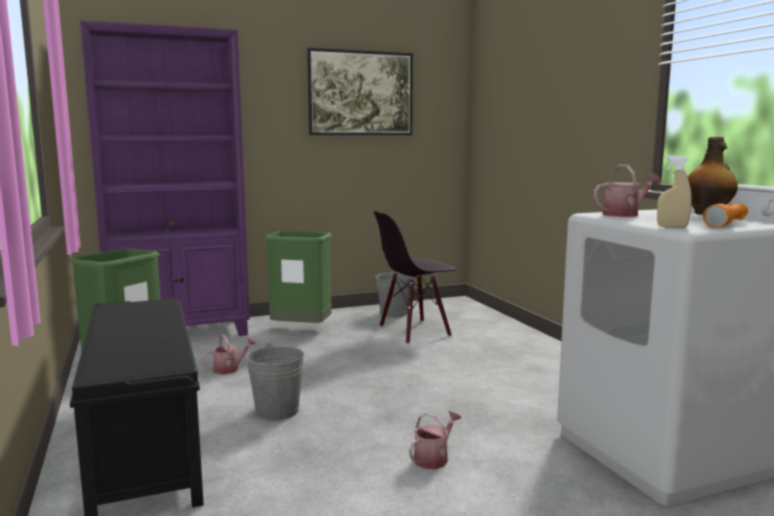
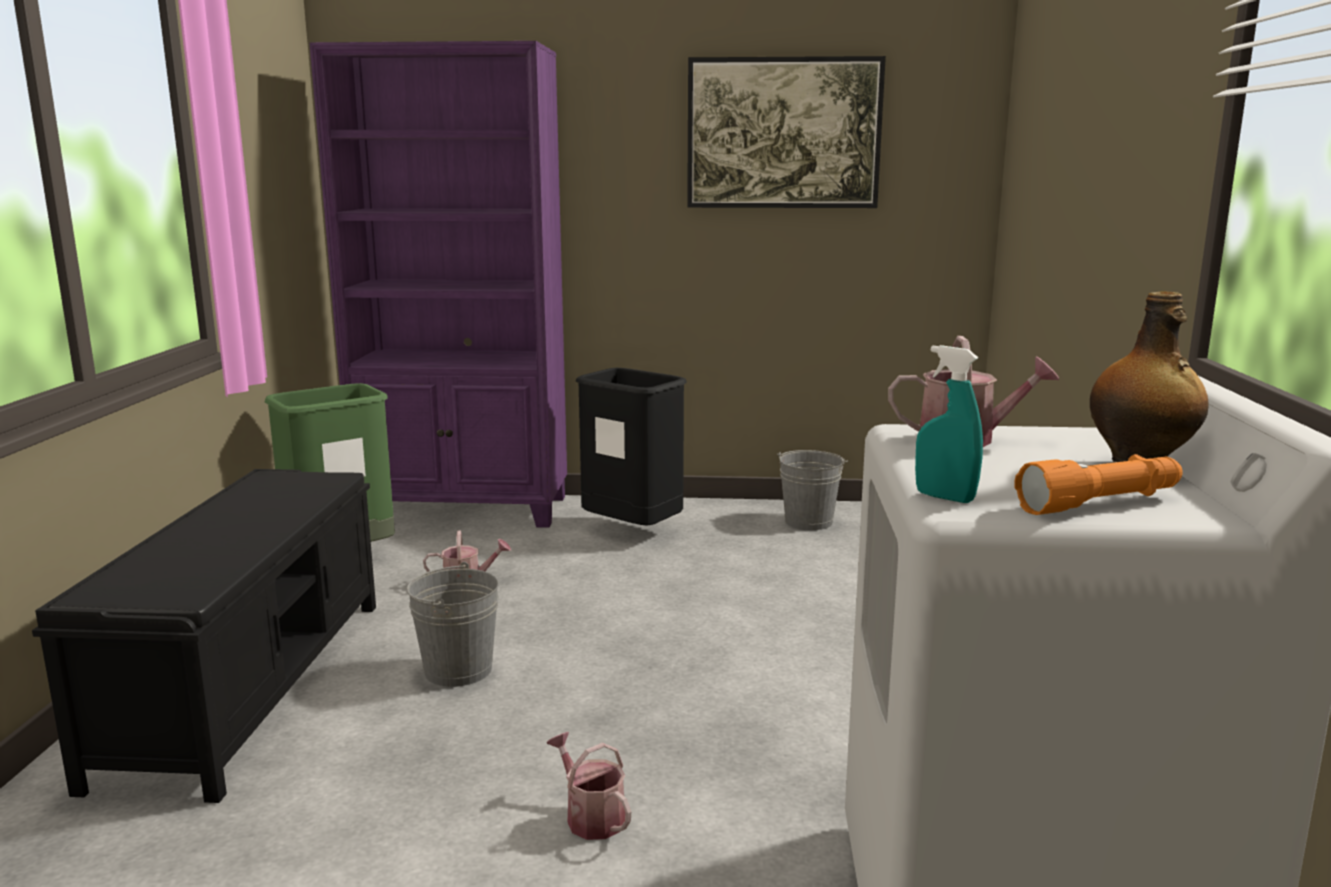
camera: 25 degrees right, 5 degrees up
(301, 330) = (632, 531): green trash can -> black trash can
(414, 331) = (806, 563): black chair -> none
(434, 458) = (590, 816): watering can -> watering can turned 105 degrees counterclockwise
(672, 227) = (944, 497): beige spray bottle -> turquoise spray bottle

